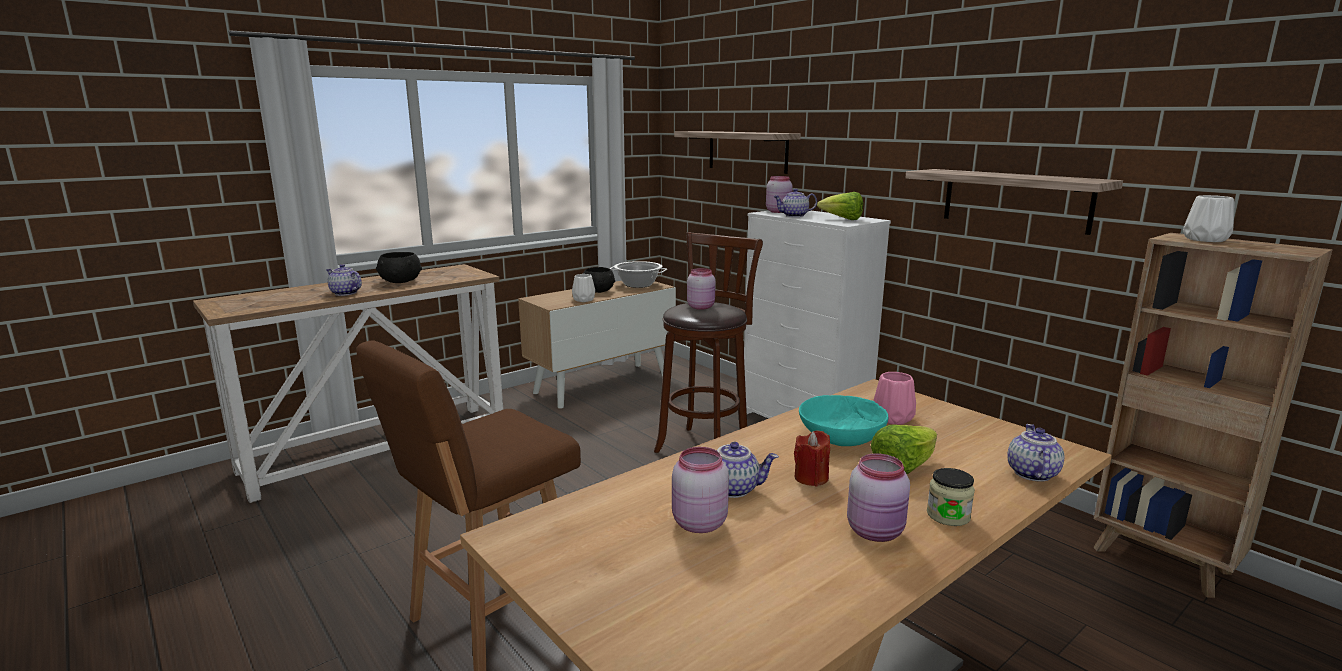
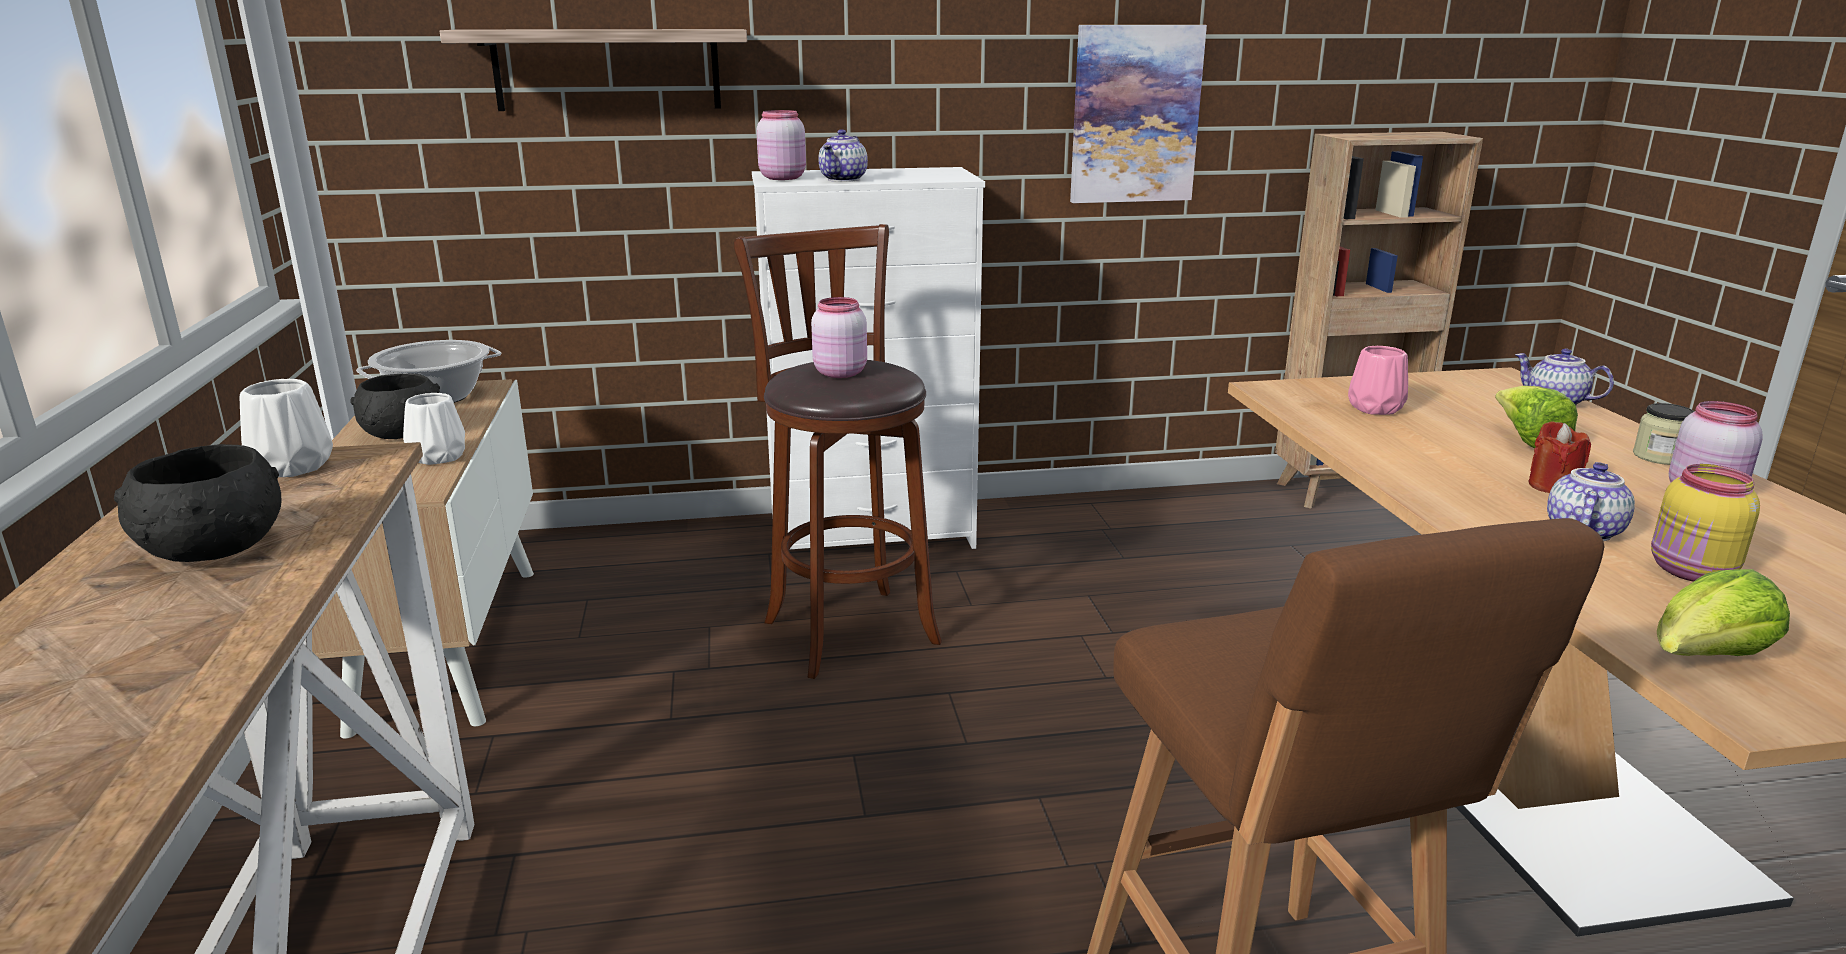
camera: 60 degrees left, 5 degrees up
(344, 293) = (196, 643): teapot -> none
(697, 523) = (1691, 572): pink jar -> yellow jar
(840, 437) = (1425, 443): turquoise bowl -> none
(842, 219) = (920, 174): lettuce -> lettuce (1704, 660)
(1015, 200) = (1135, 114): shelf -> picture
(1204, 239) = (1371, 135): white vase -> white vase (290, 467)

